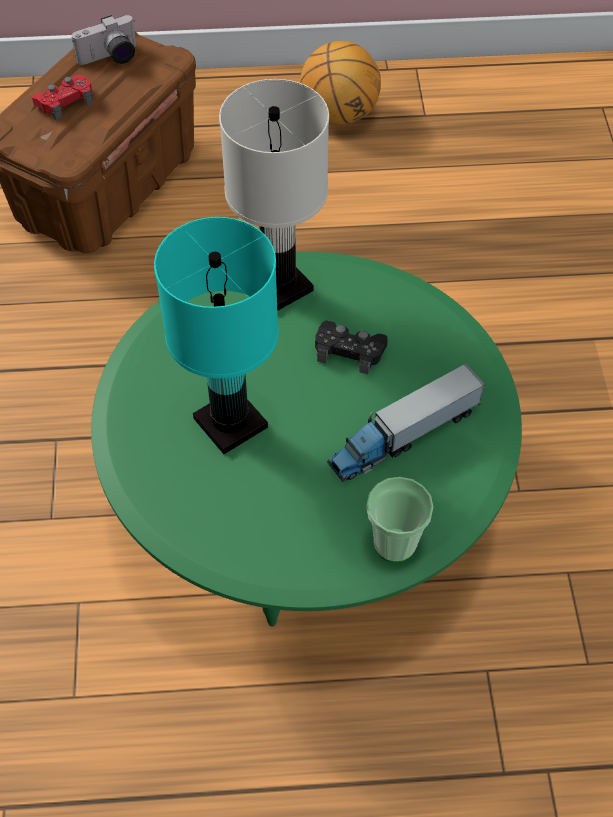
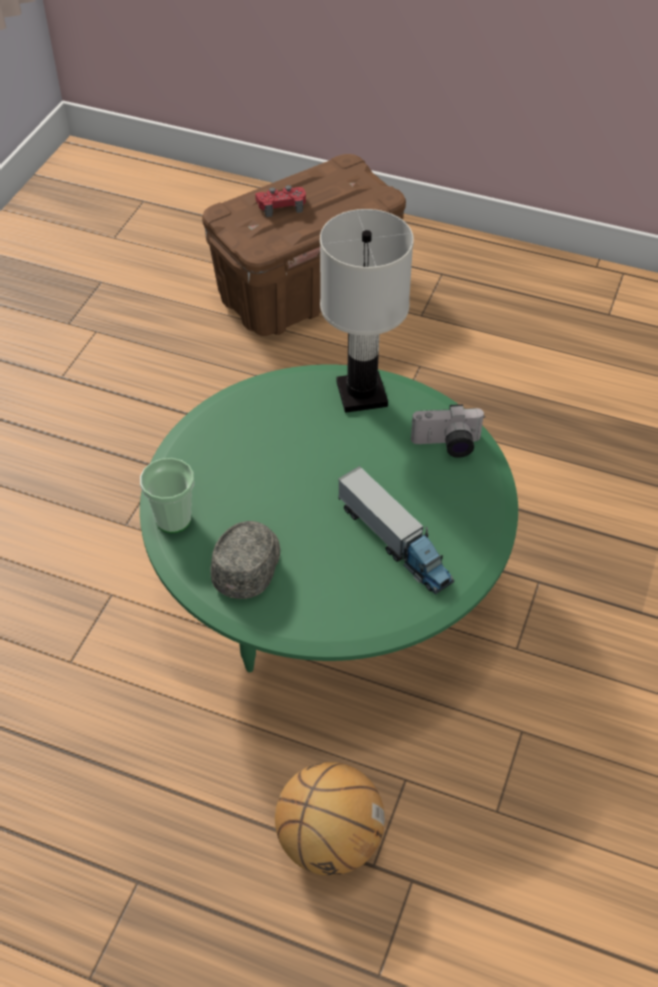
camera: 25 degrees right, 5 degrees down
(110, 58) = (336, 182): camera -> camera (447, 445)
(230, 422) = (263, 482): turquoise table lamp -> none
(269, 521) = (249, 565): none -> grey cap
(339, 115) = (531, 291): basketball -> basketball (329, 841)
(349, 351) = (389, 462): black game controller -> none
(394, 543) = (337, 620): cup -> cup (173, 519)
(404, 436) = (394, 542): toy truck -> toy truck turned 120 degrees counterclockwise

